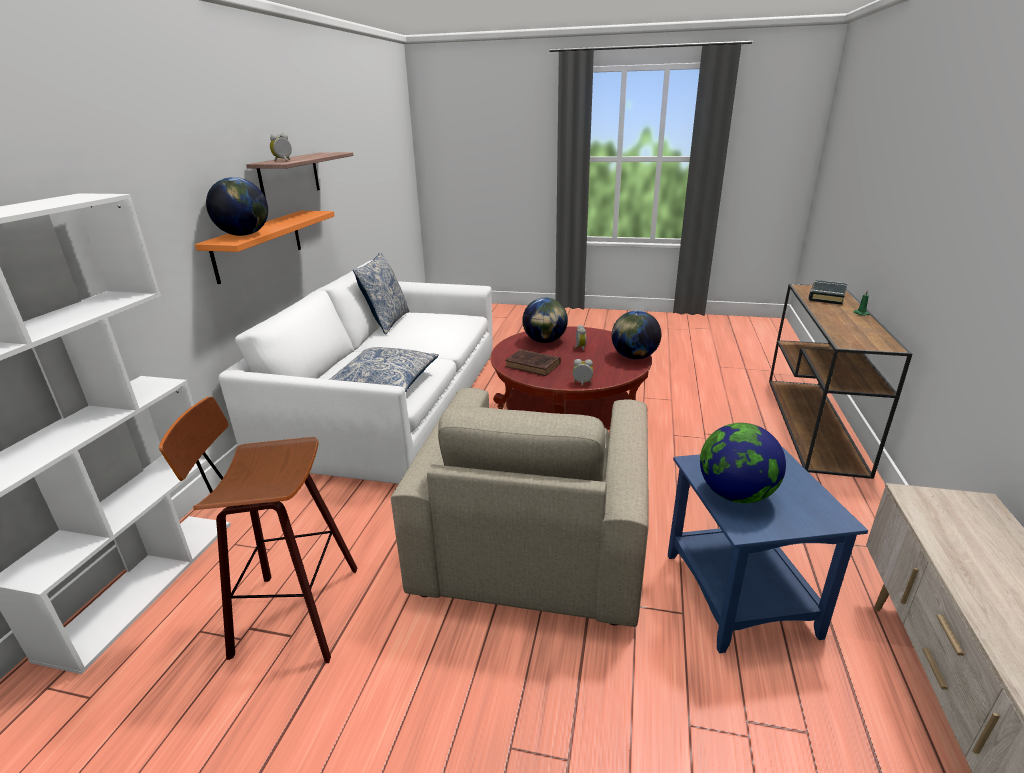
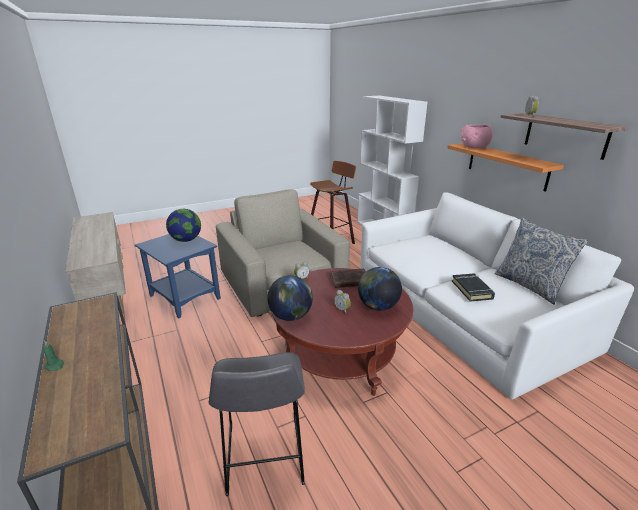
camera: 140 degrees right, 0 degrees up
(244, 235) = (474, 147): globe -> pink bowl
(385, 381) = (410, 249): pillow -> none
(691, 391) = (263, 458): none -> grey stool
(826, 296) = (78, 407): black book -> black book (472, 290)

